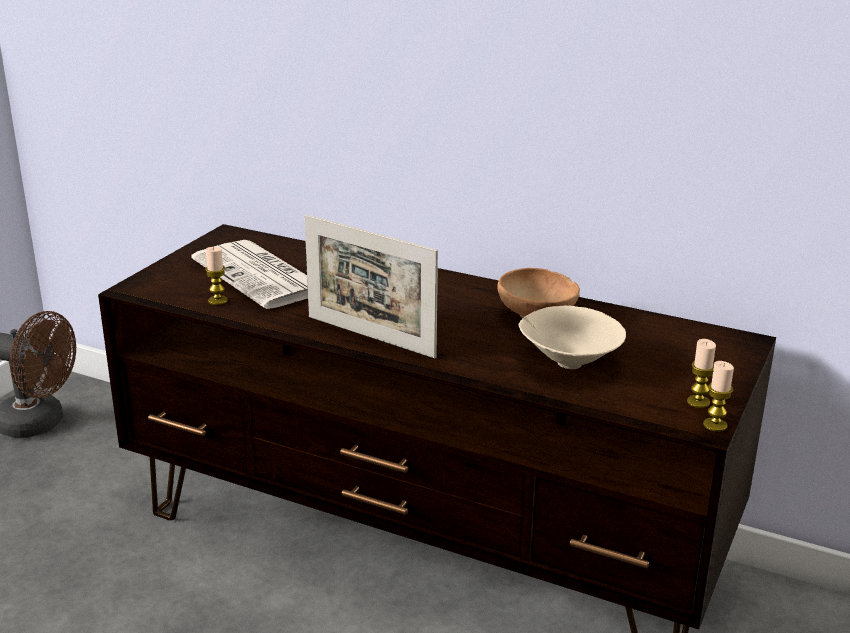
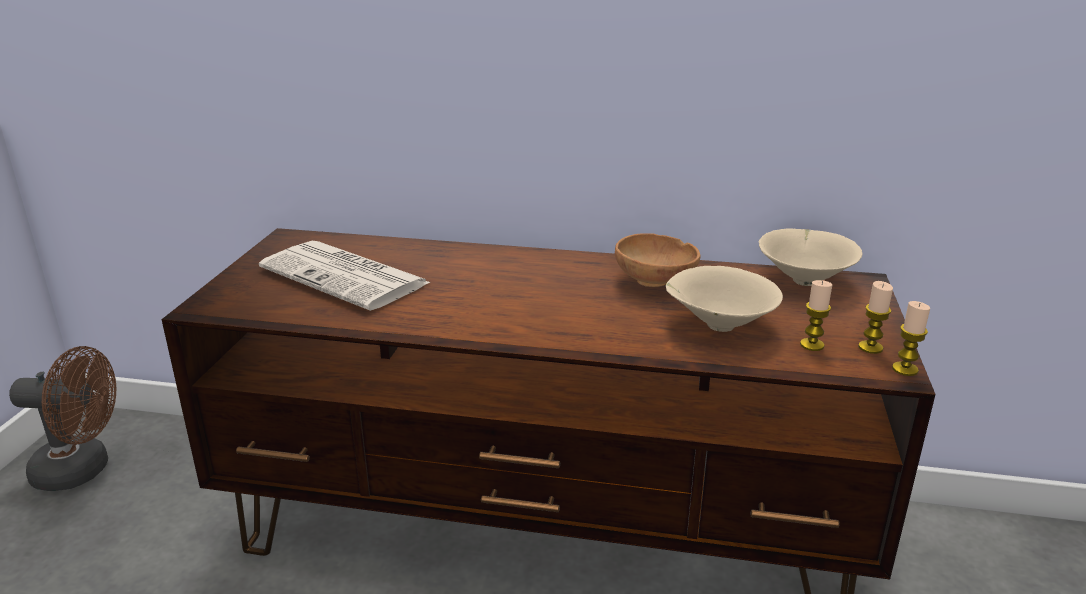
camera: 15 degrees left, 0 degrees up
(218, 300) = (309, 308): candle -> candle (812, 345)
(370, 336) = (499, 326): picture frame -> none
(685, 332) = (804, 280): none -> beige bowl

